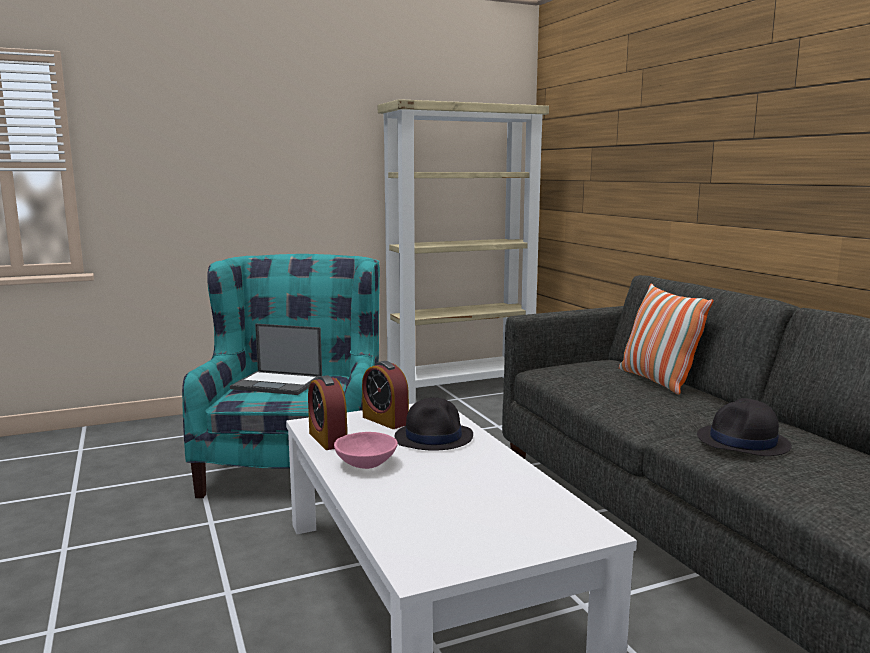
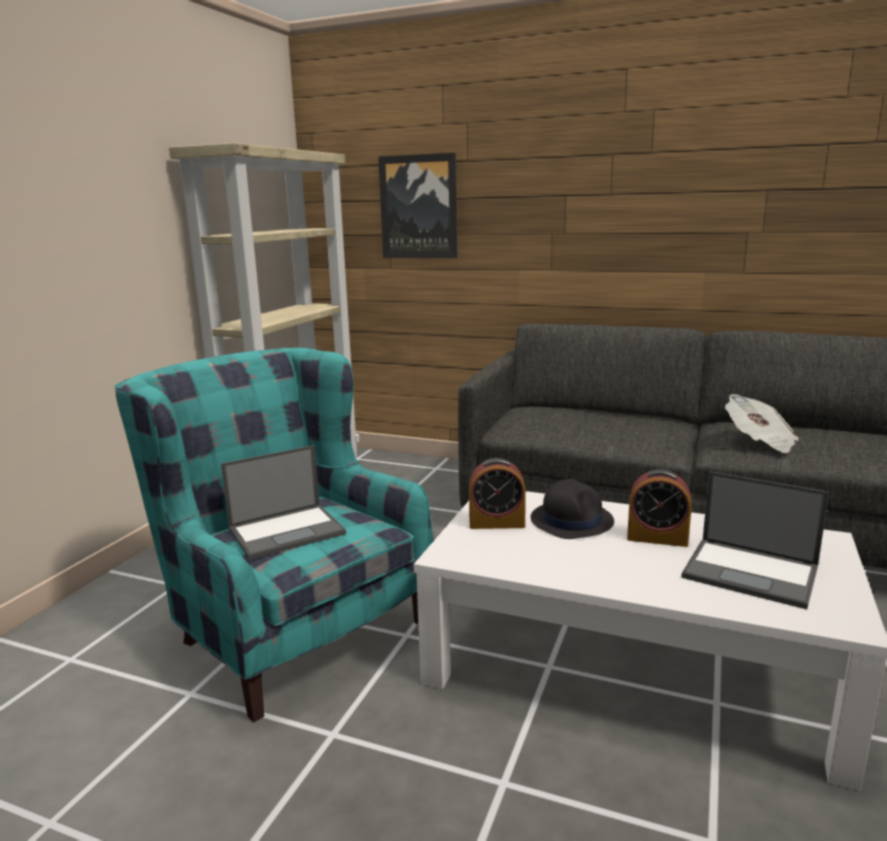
camera: 45 degrees left, 5 degrees up
(328, 439) = (505, 562): alarm clock -> alarm clock (657, 538)
(366, 464) = (595, 567): pink bowl -> none
(454, 515) = (752, 573): none -> laptop
(603, 153) = (419, 207): none -> picture
(657, 381) = (597, 415): pillow -> none
(743, 442) = (760, 442): black hat -> newspaper

